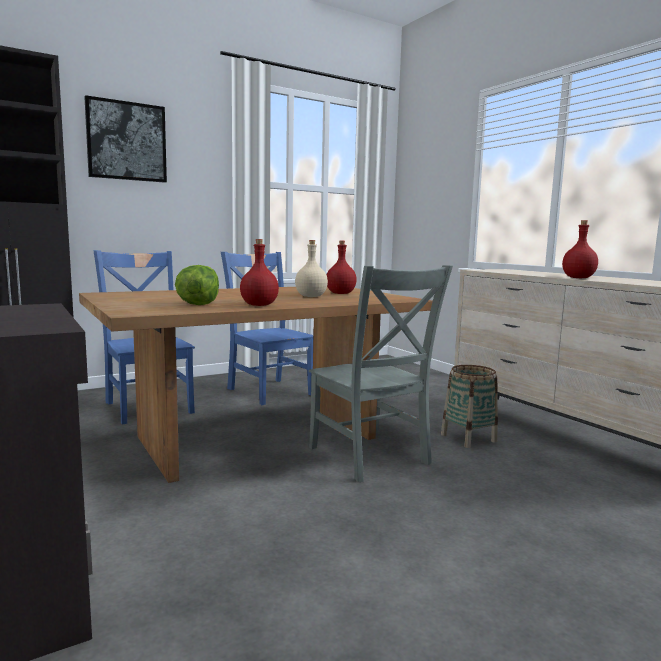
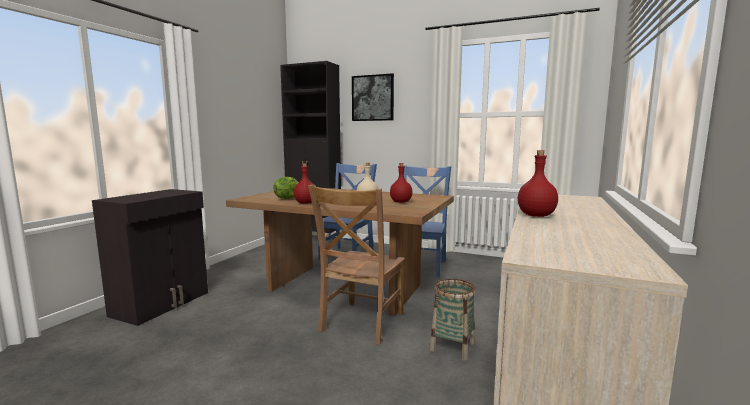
camera: 55 degrees right, 0 degrees up
(370, 457) = (360, 323): grey chair -> brown chair

